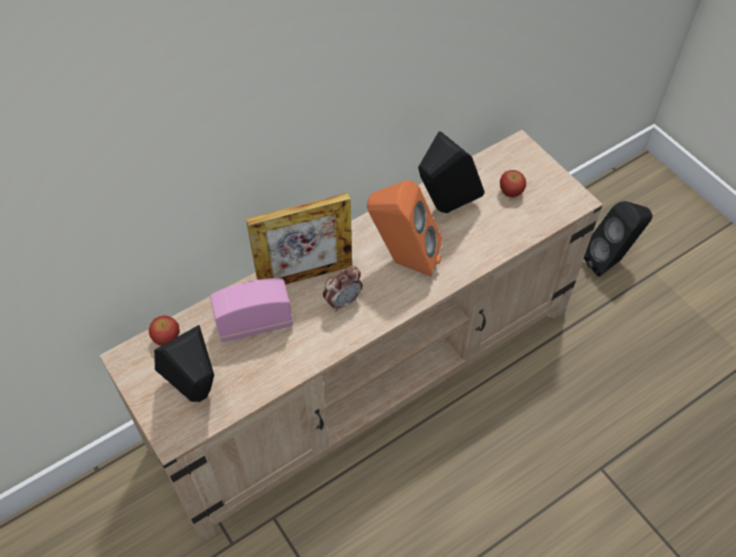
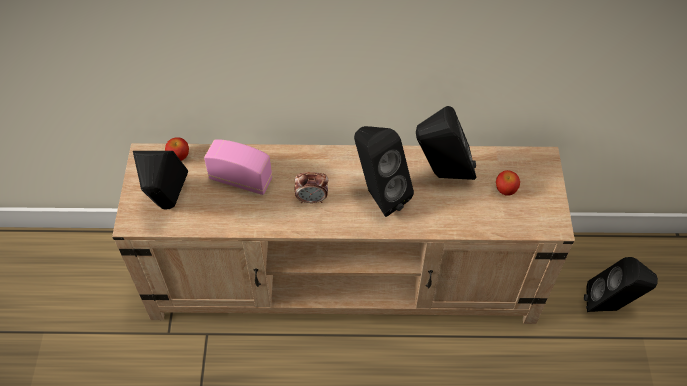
camera: 35 degrees right, 0 degrees up
(305, 276) = (301, 166): picture frame -> none
(403, 261) = (378, 194): orange speaker -> black speaker

